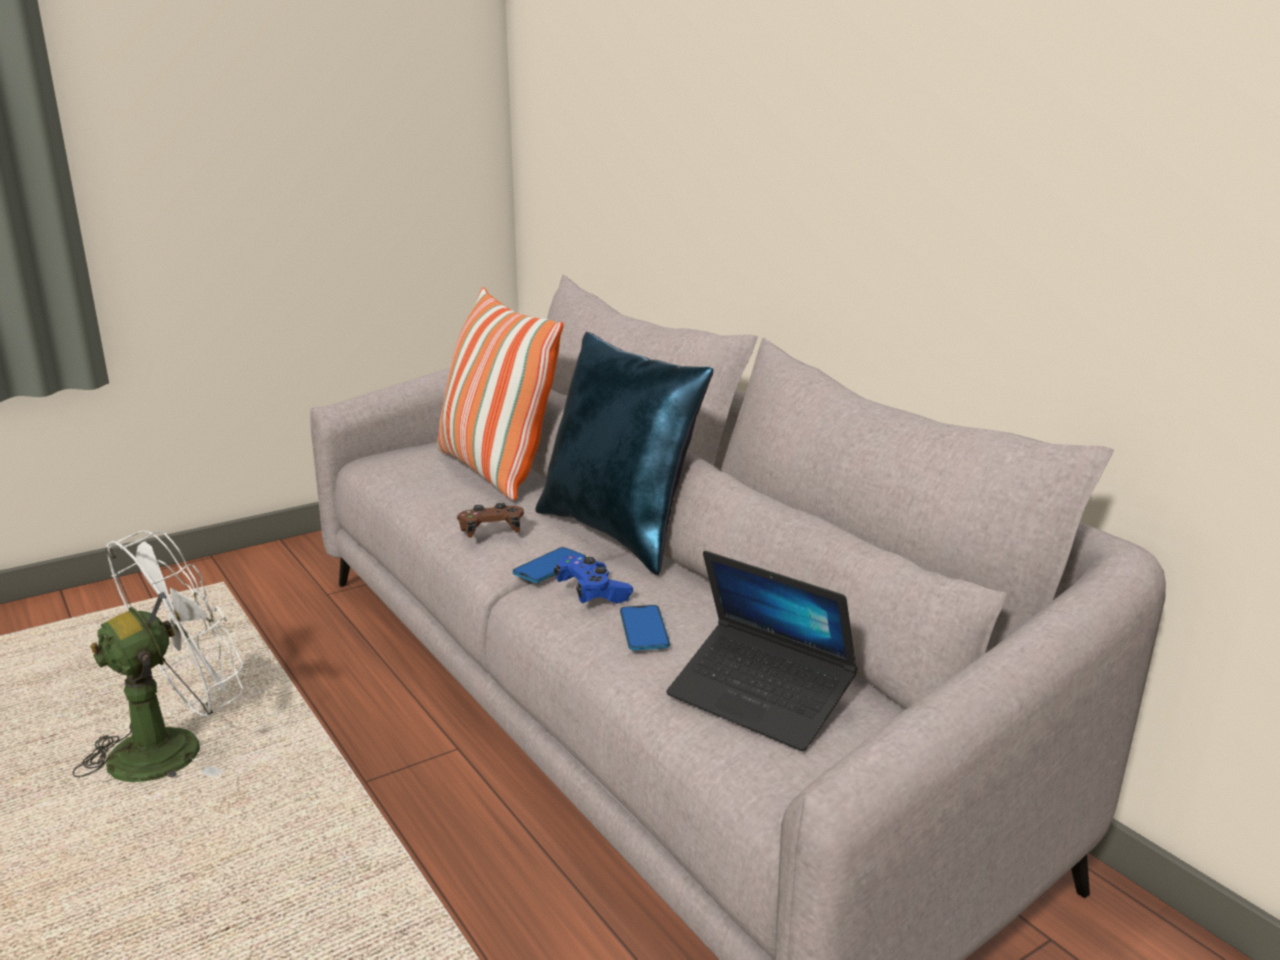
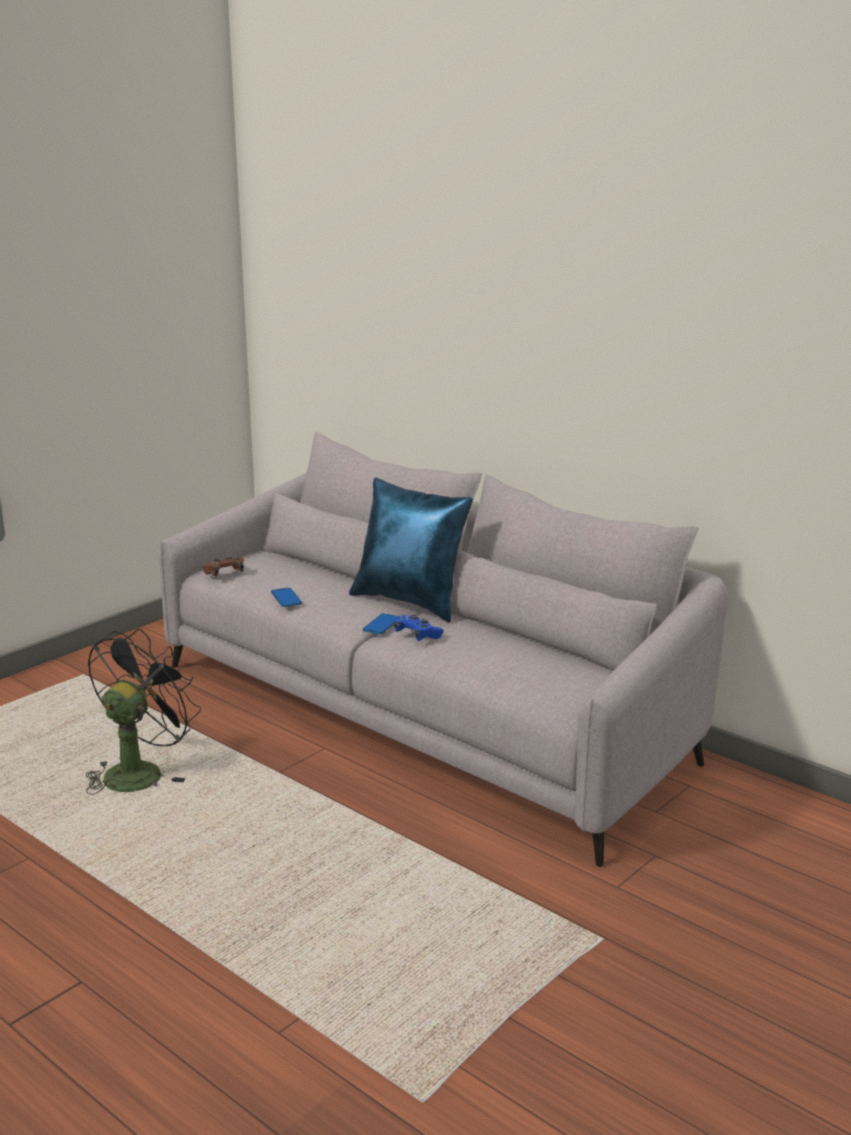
camera: 15 degrees left, 0 degrees up
(174, 746) = (140, 771): white fan -> black fan
(491, 532) = (331, 609): brown game controller -> brown game controller (224, 573)
(494, 471) = (302, 572): pillow -> none
(644, 629) = (459, 650): phone -> phone (286, 598)
(760, 699) = (538, 674): laptop -> none

